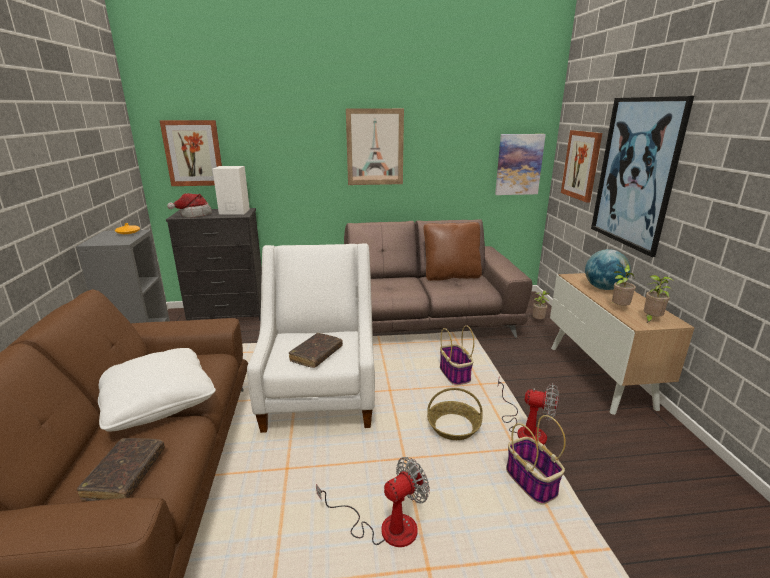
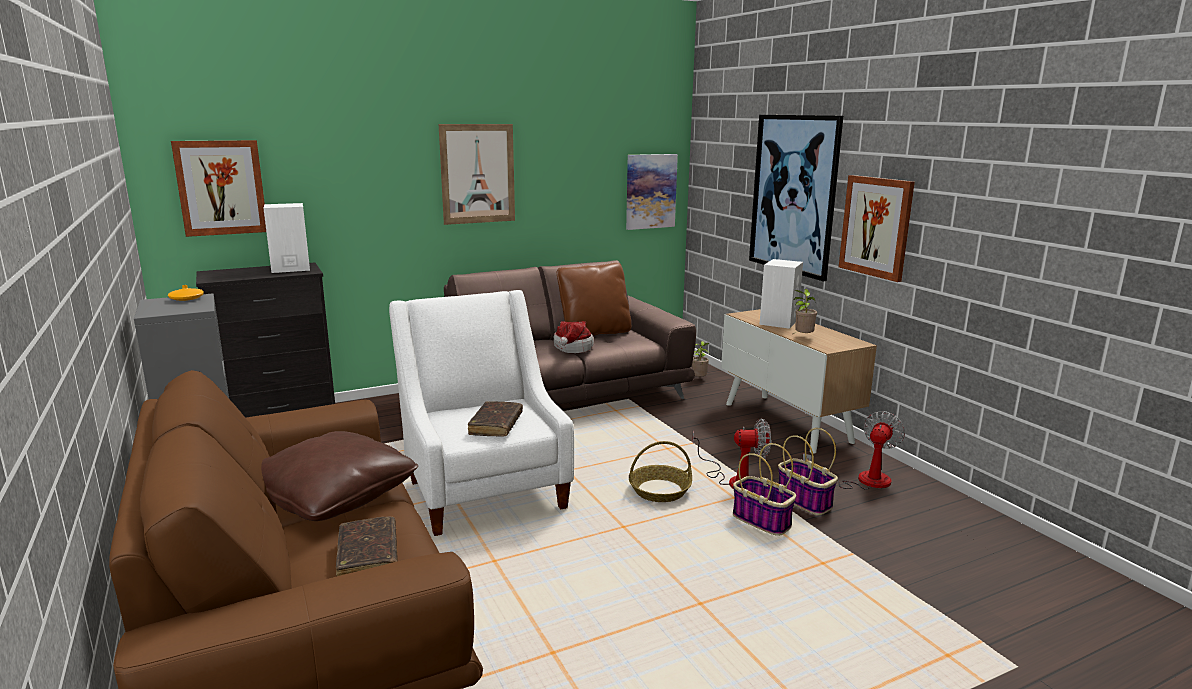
camera: 20 degrees left, 5 degrees down
(158, 402) = (334, 496): white pillow -> brown pillow
(194, 214) = (232, 275): hat -> hat (572, 348)
(385, 527) = (638, 584): fan -> fan (862, 480)
(455, 374) = (634, 444): basket -> basket (805, 501)
(581, 165) = (726, 189): picture -> picture (876, 227)
(603, 288) = (779, 322): globe -> white speaker
(650, 320) = (836, 343): potted plant -> none

